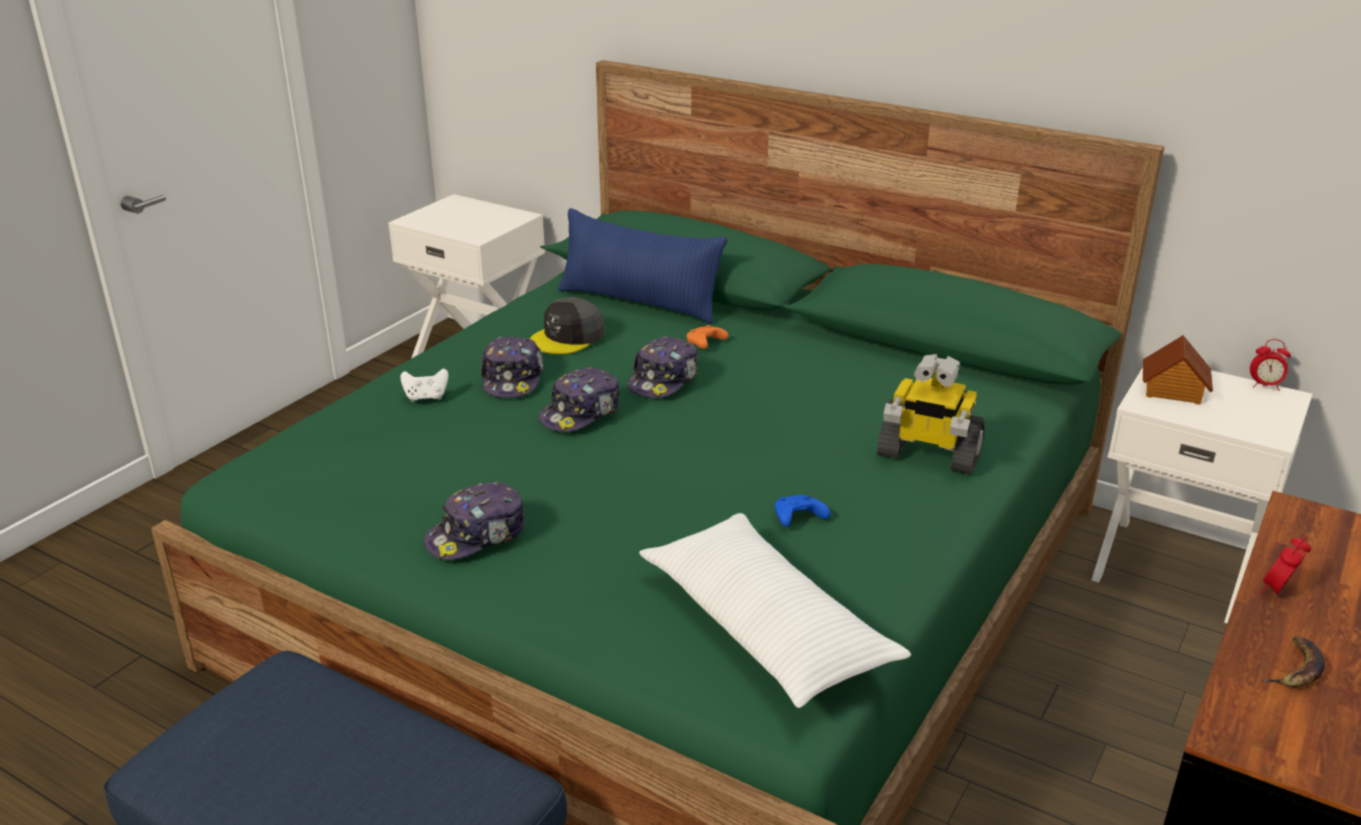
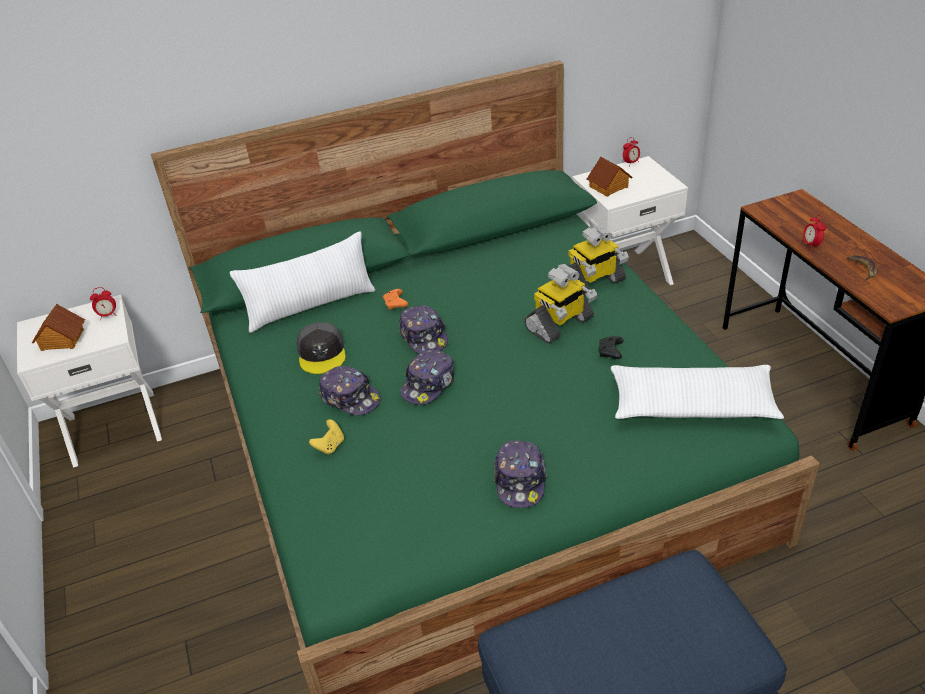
camera: 50 degrees left, 10 degrees up
(426, 397) = (330, 446): white game controller -> yellow game controller
(449, 219) = (62, 340): none -> toy house
(505, 222) = (108, 315): none -> alarm clock
(581, 413) = (429, 384): cap -> cap turned 45 degrees clockwise
(639, 302) = (311, 306): blue pillow -> white pillow
(797, 518) = (610, 352): blue game controller -> black game controller
(805, 460) = (559, 325): none -> toy robot

